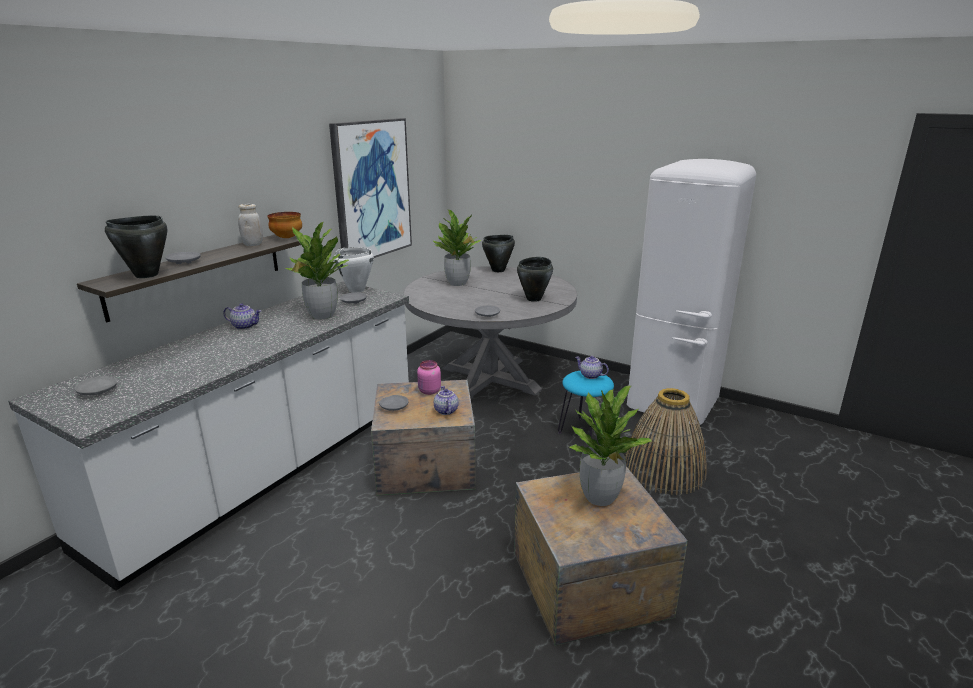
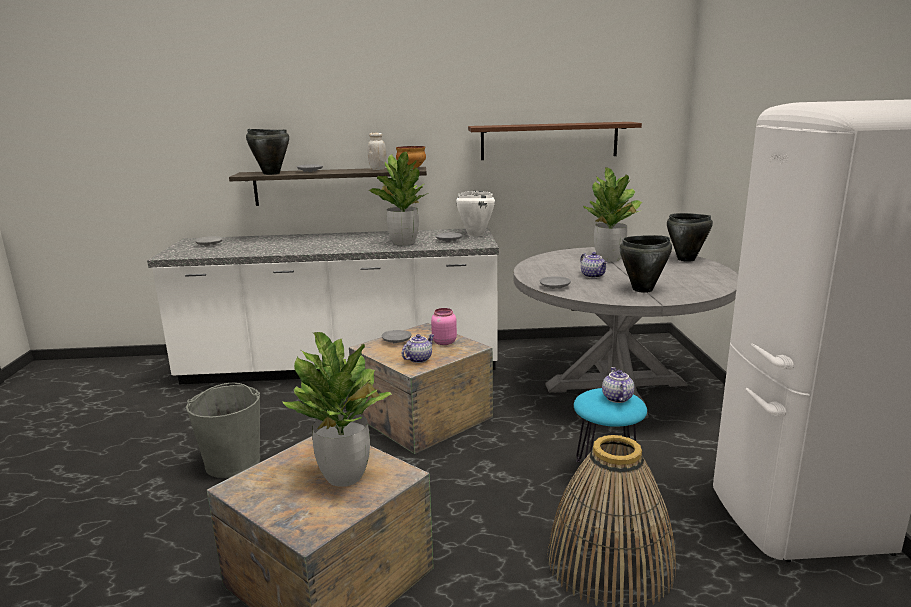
camera: 55 degrees right, 5 degrees down
(245, 326) = (350, 236): teapot -> teapot (593, 276)
(365, 591) = (233, 462): none -> grey bucket
(371, 190) = (549, 141): picture -> brown shelf

